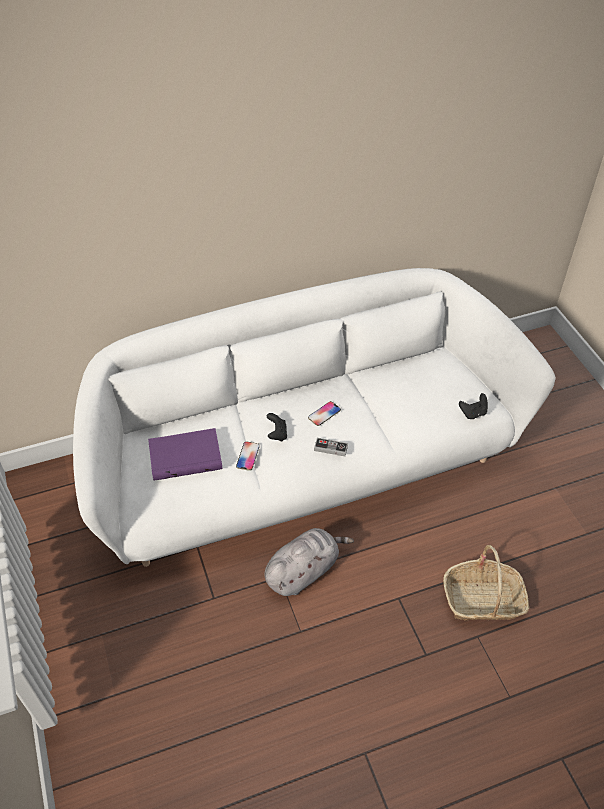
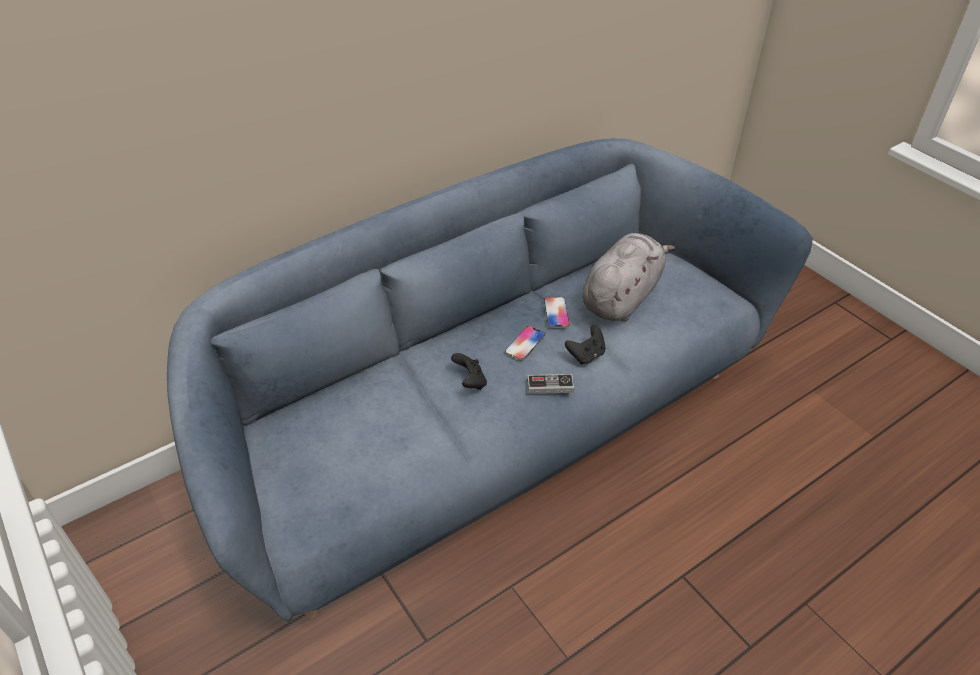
camera: 15 degrees left, 5 degrees down
(186, 456) = (348, 437): purple book -> none
(248, 456) = (438, 419): phone -> phone (556, 313)
(302, 465) = (491, 427): white sofa -> blue sofa
(304, 571) = (542, 569): grey plush toy -> grey plush toy (622, 297)
(473, 413) = (711, 308): black game controller -> black game controller (586, 355)
(483, 600) = (790, 551): basket -> none

